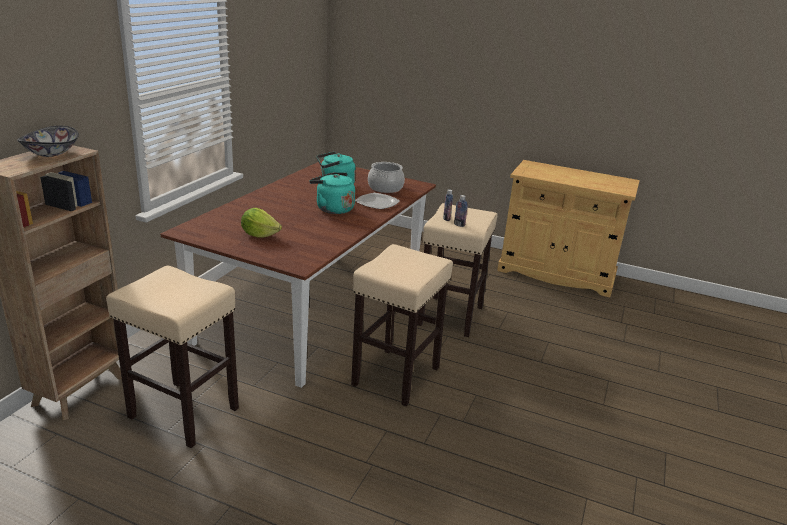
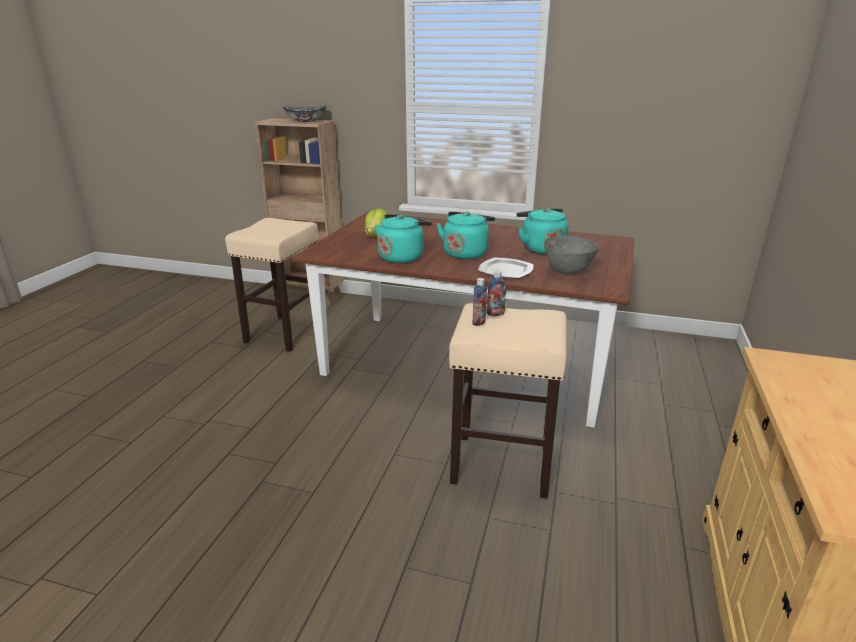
camera: 85 degrees right, 0 degrees up
(331, 230) = (402, 257): none -> turquoise kettle
(385, 188) = (567, 271): cooking pot -> grey bowl
(395, 377) = (344, 427): beige stool -> none

